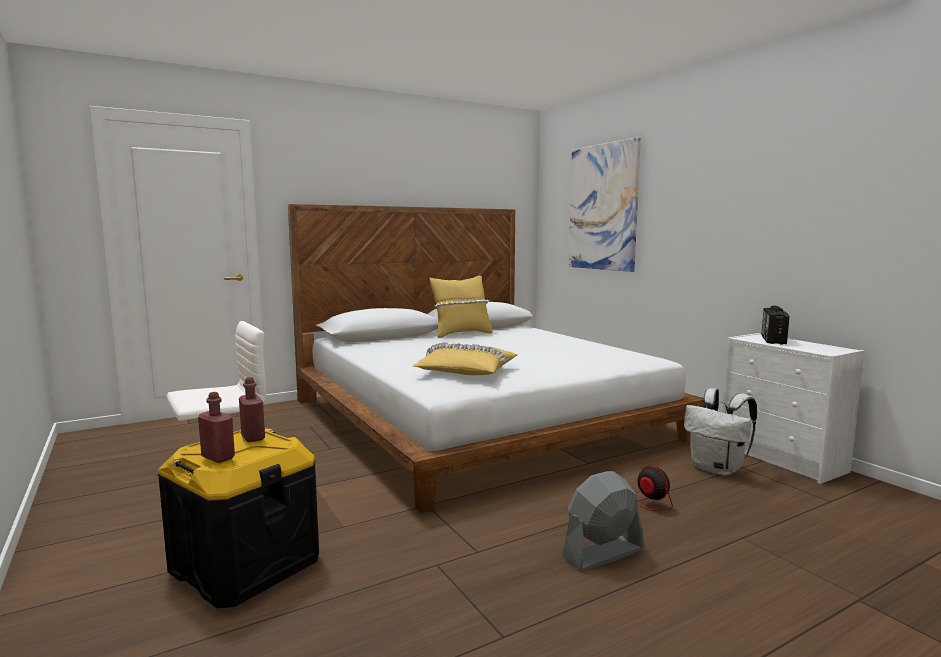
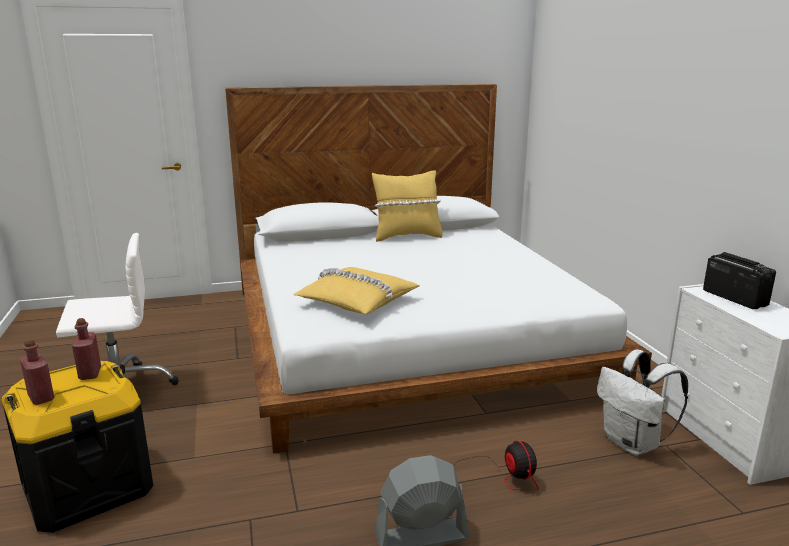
camera: 15 degrees right, 10 degrees up
(603, 207) = (591, 90): picture -> none
(773, 340) = (734, 298): radio -> radio turned 120 degrees clockwise

